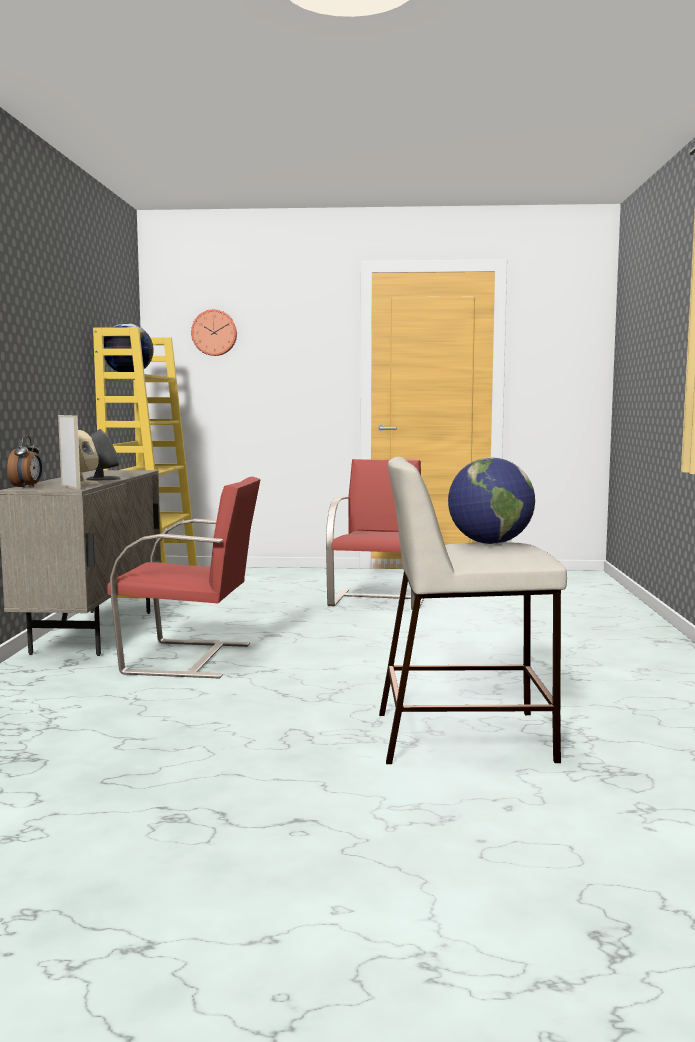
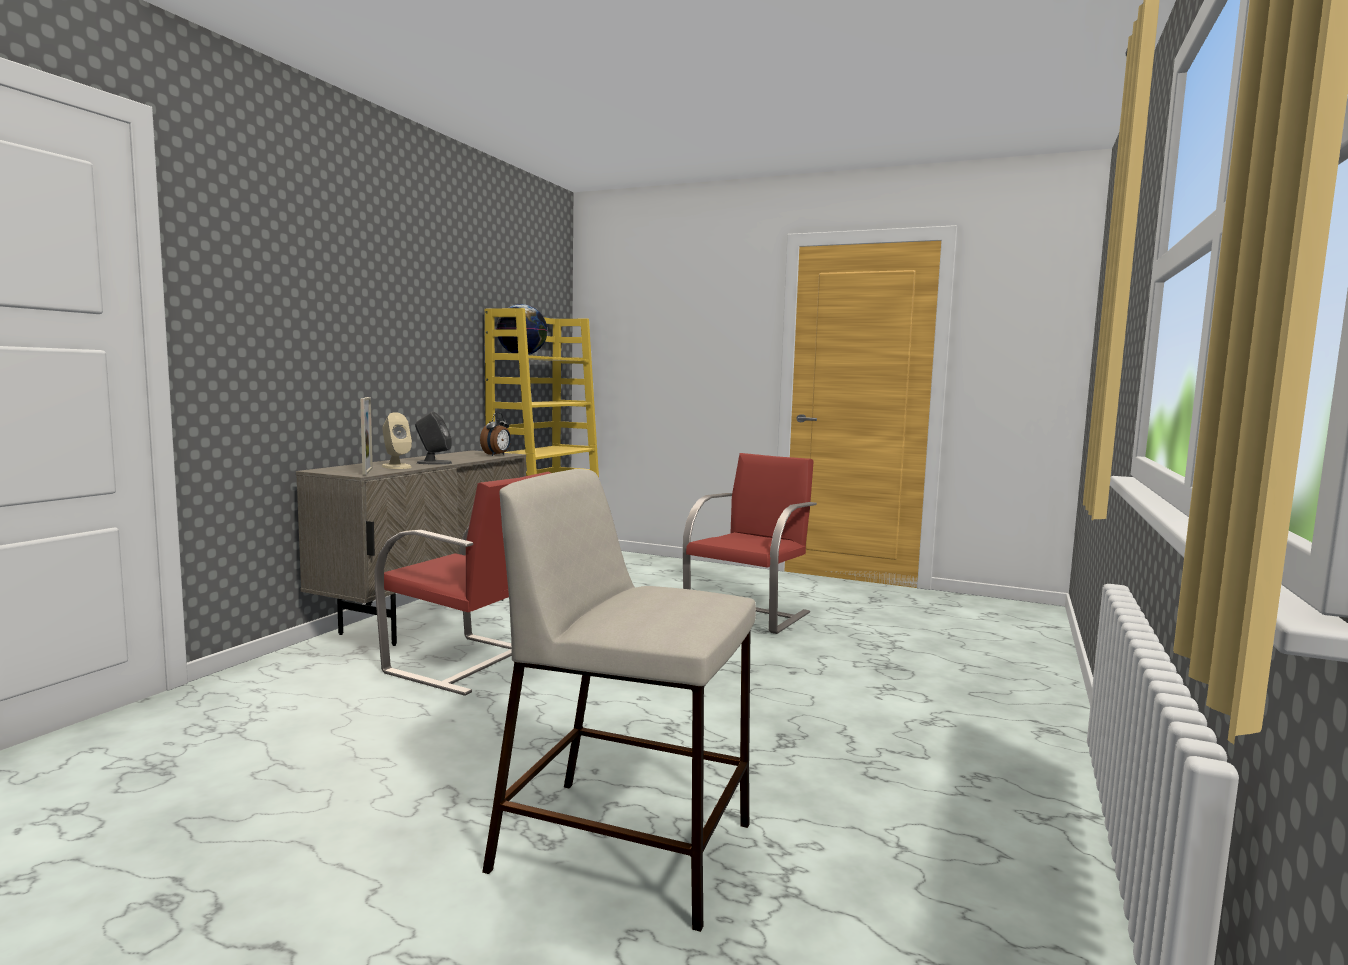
camera: 20 degrees right, 0 degrees up
(27, 487) = (333, 468): alarm clock -> alarm clock (497, 455)
(214, 332) = (638, 314): wall clock -> none
(490, 543) = (673, 594): globe -> none

